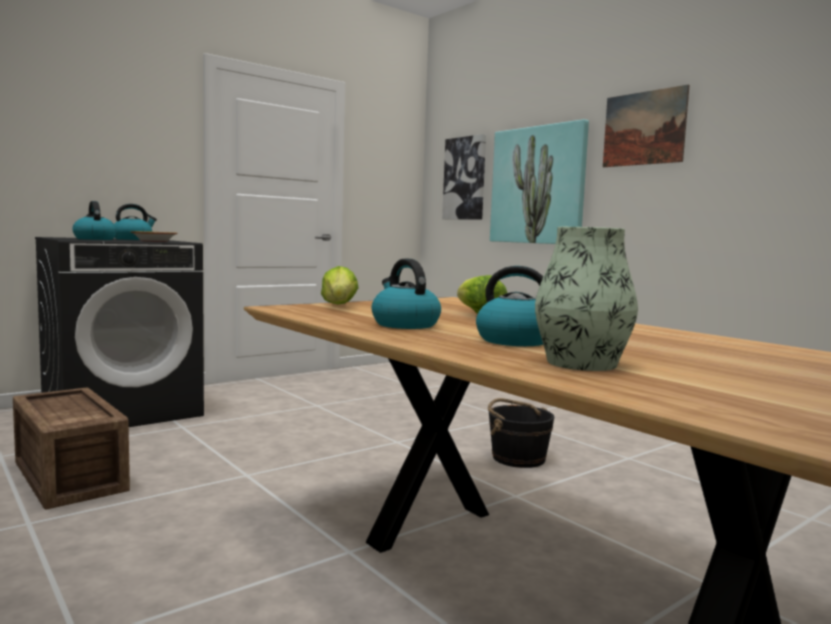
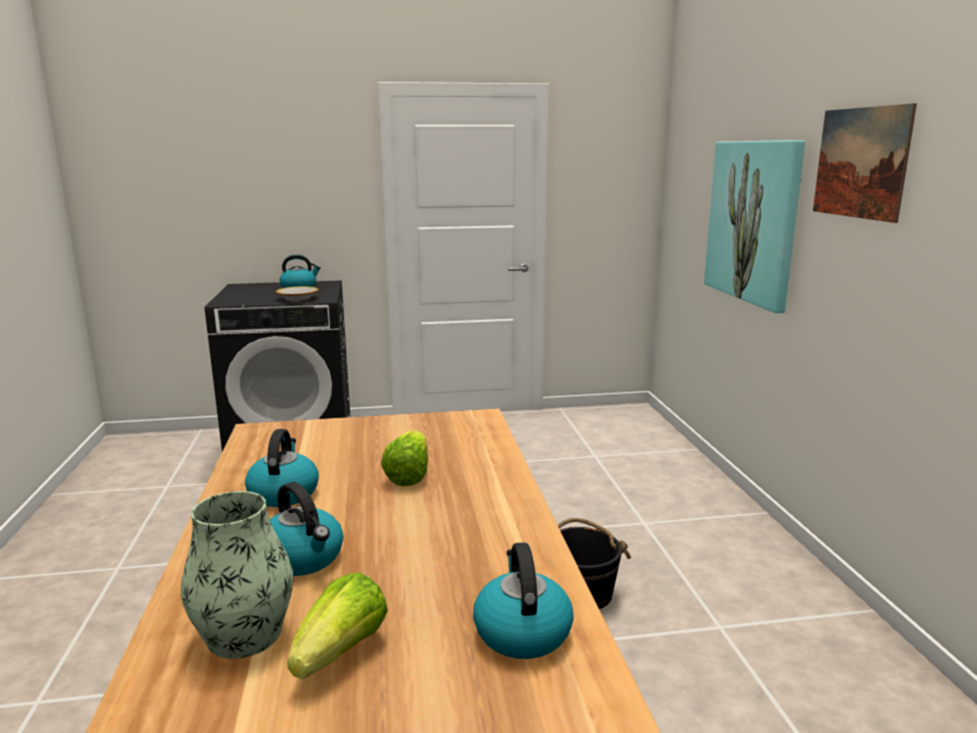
camera: 30 degrees right, 10 degrees up
(72, 475) = (188, 520): crate -> none
(94, 239) = (256, 293): kettle -> kettle (521, 631)
(339, 306) = (319, 430): lettuce -> lettuce (341, 652)
(465, 178) = (693, 196): picture -> none

